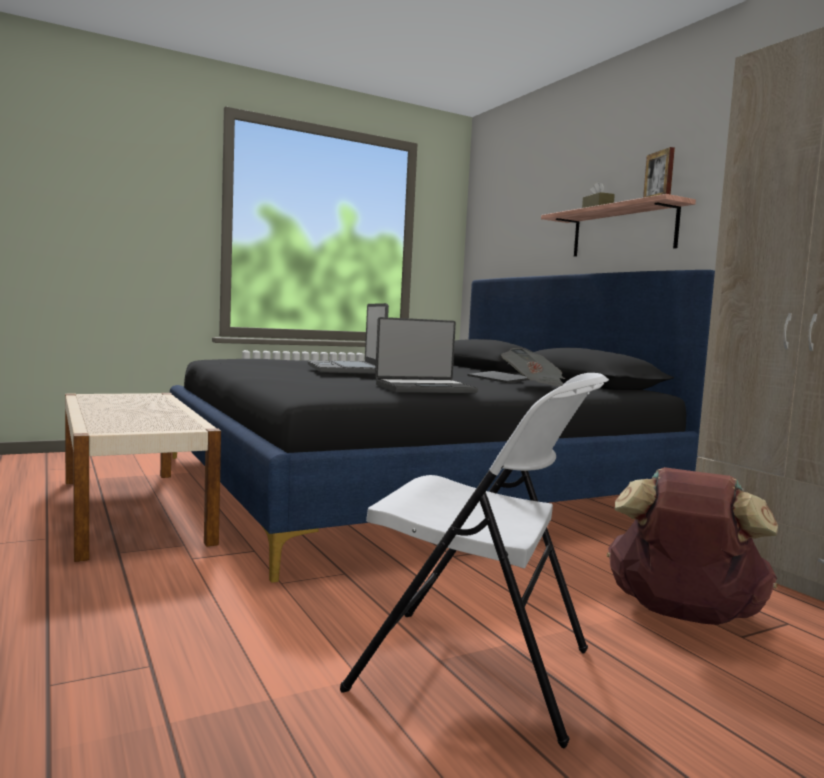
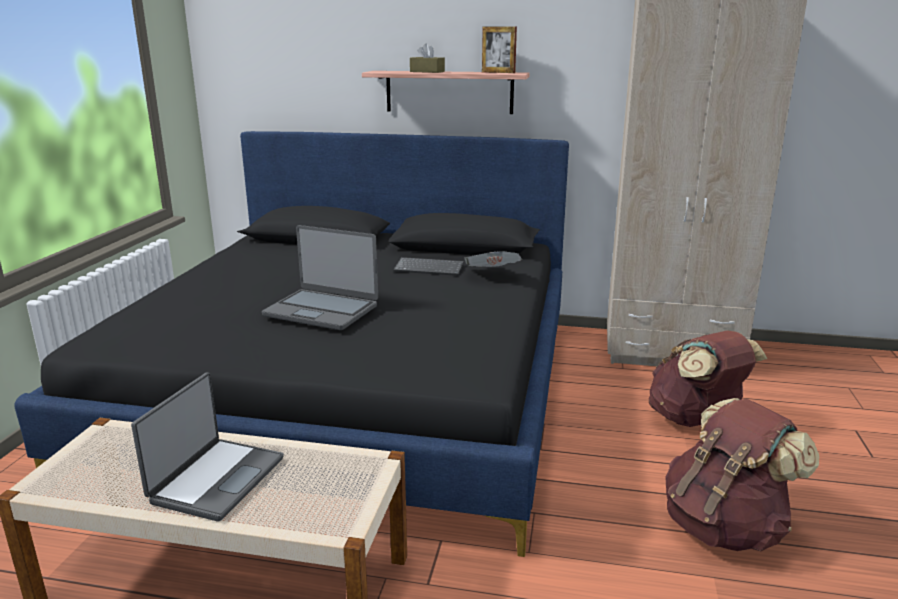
camera: 50 degrees left, 15 degrees up
(424, 388) = (483, 321): laptop -> laptop (216, 479)
(472, 670) = (724, 527): white chair -> brown backpack

